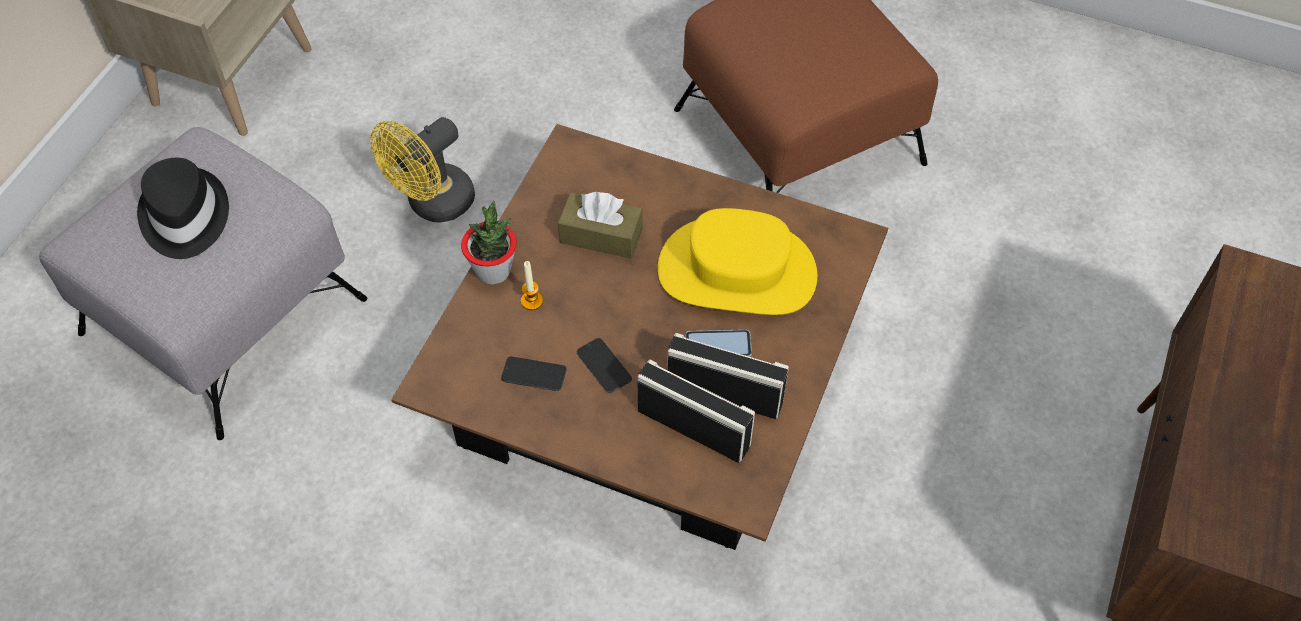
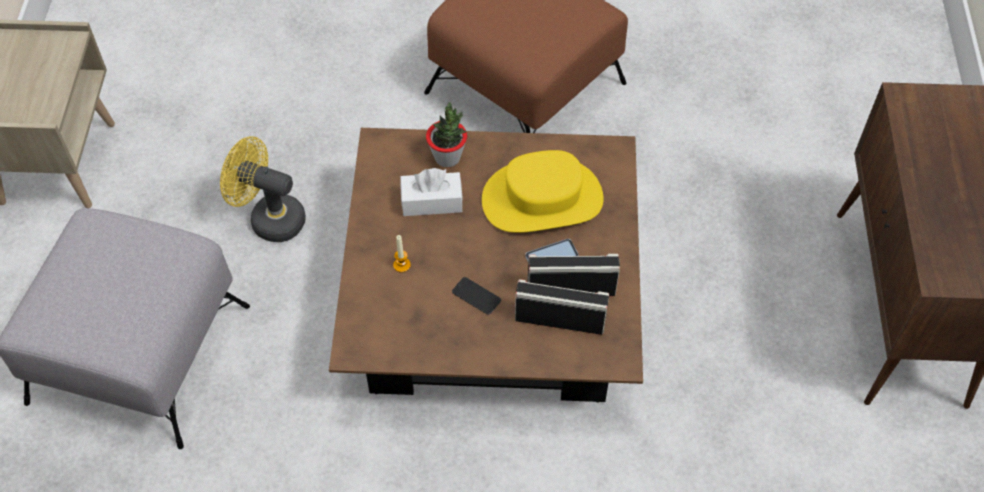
camera: 20 degrees left, 0 degrees up
(183, 217) = (109, 281): black hat -> none
(433, 205) = (269, 218): yellow fan -> yellow fan turned 90 degrees clockwise
(493, 271) = (363, 252): potted plant -> potted plant (447, 157)
(534, 374) = (427, 318): phone -> none
(601, 235) = (432, 201): brown tissue box -> white tissue box

